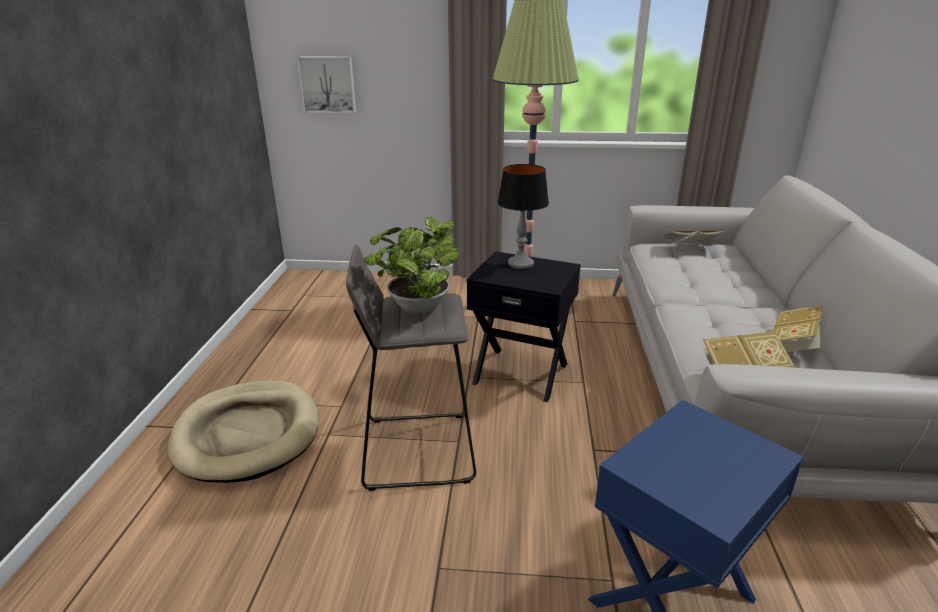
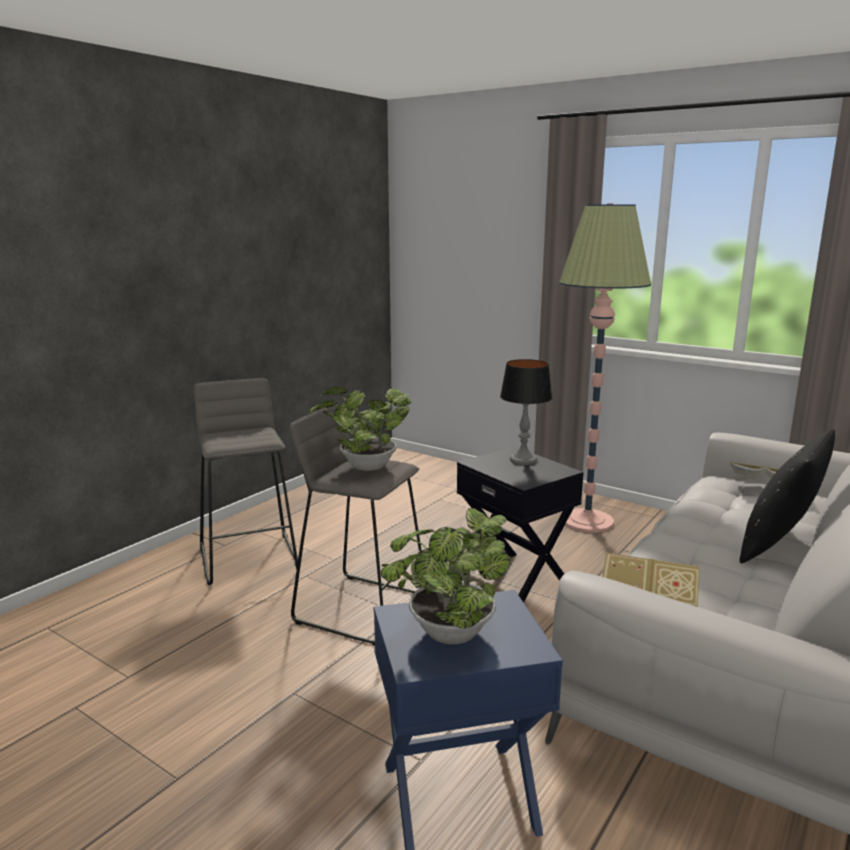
camera: 30 degrees right, 10 degrees down
(248, 434) = (250, 558): beige dog bed -> grey stool
(328, 84) = (443, 279): picture -> none
(699, 470) = (447, 636): none -> potted plant
(753, 295) = (779, 547): none -> black pillow
(794, 343) = (754, 597): book -> none

